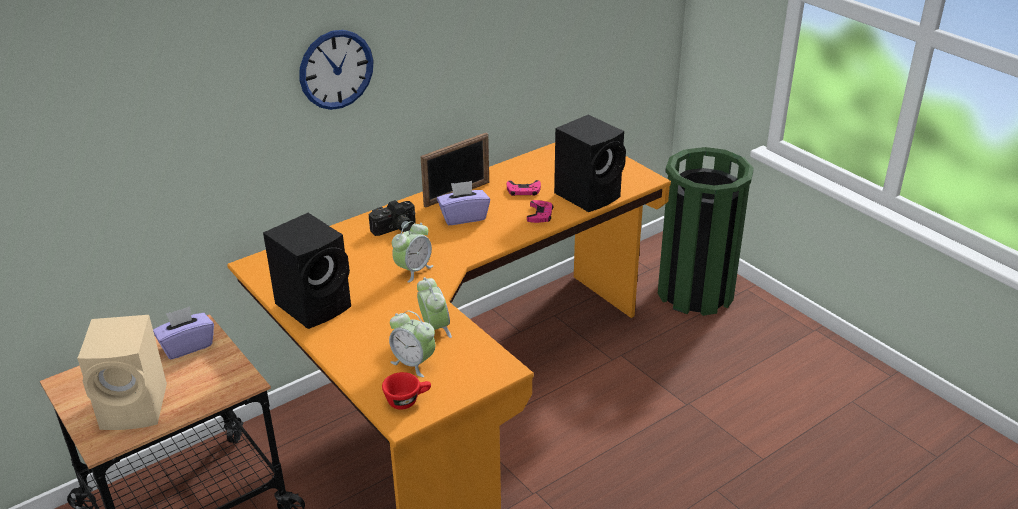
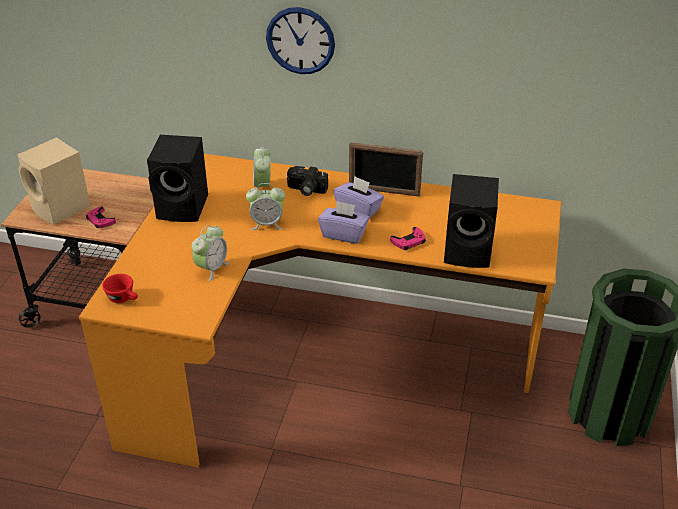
camera: 50 degrees right, 5 degrees up
(187, 346) = (131, 191): purple tissue box -> purple tissue box (344, 234)
(413, 363) = (165, 280): alarm clock -> alarm clock (262, 187)
(523, 191) = (430, 217): pink game controller -> pink game controller (100, 220)

